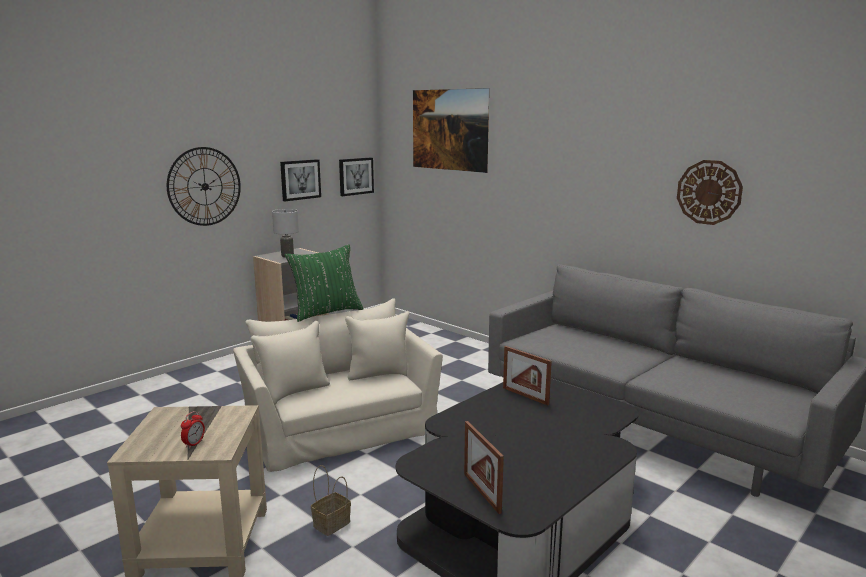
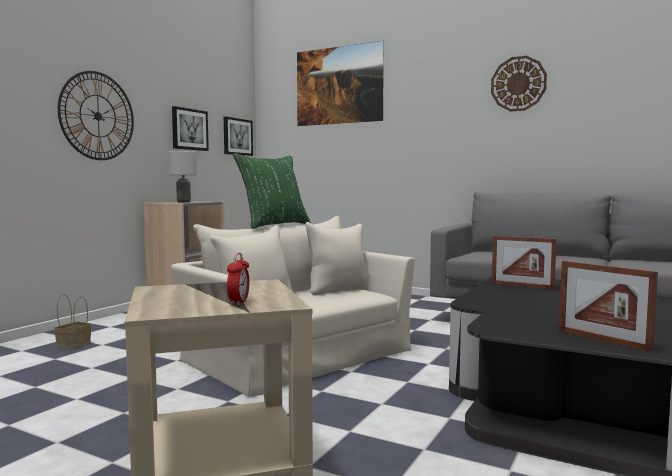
camera: 15 degrees left, 10 degrees down
(331, 525) = (376, 433): basket -> basket (73, 345)
(709, 192) = (621, 107): wall clock -> wall clock (518, 84)

